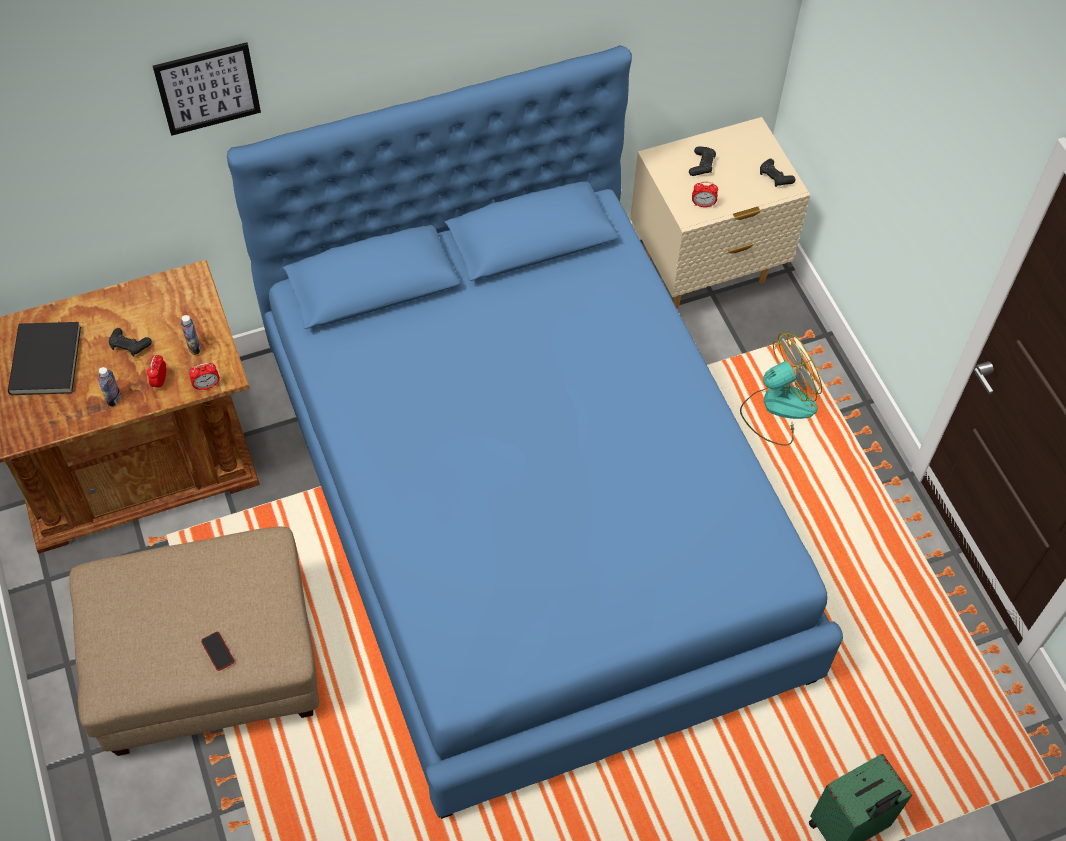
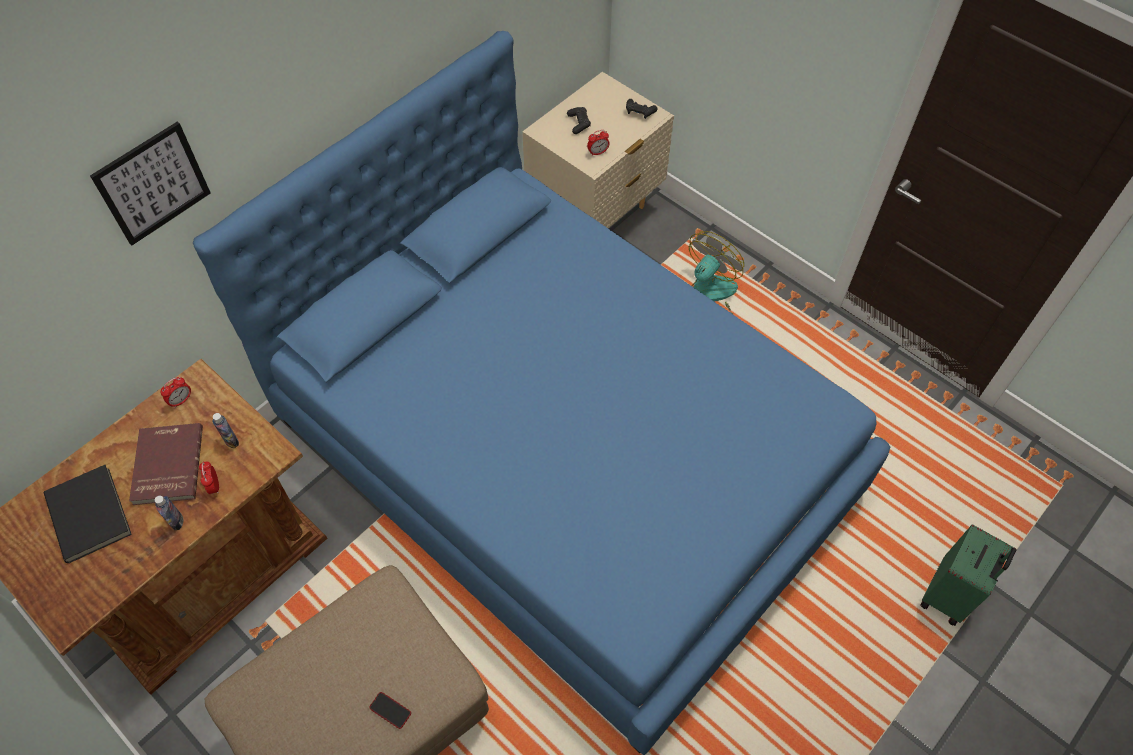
camera: 25 degrees left, 0 degrees up
(129, 345) = (167, 465): black game controller -> red book
(207, 386) = (262, 470): alarm clock -> alarm clock (181, 400)

